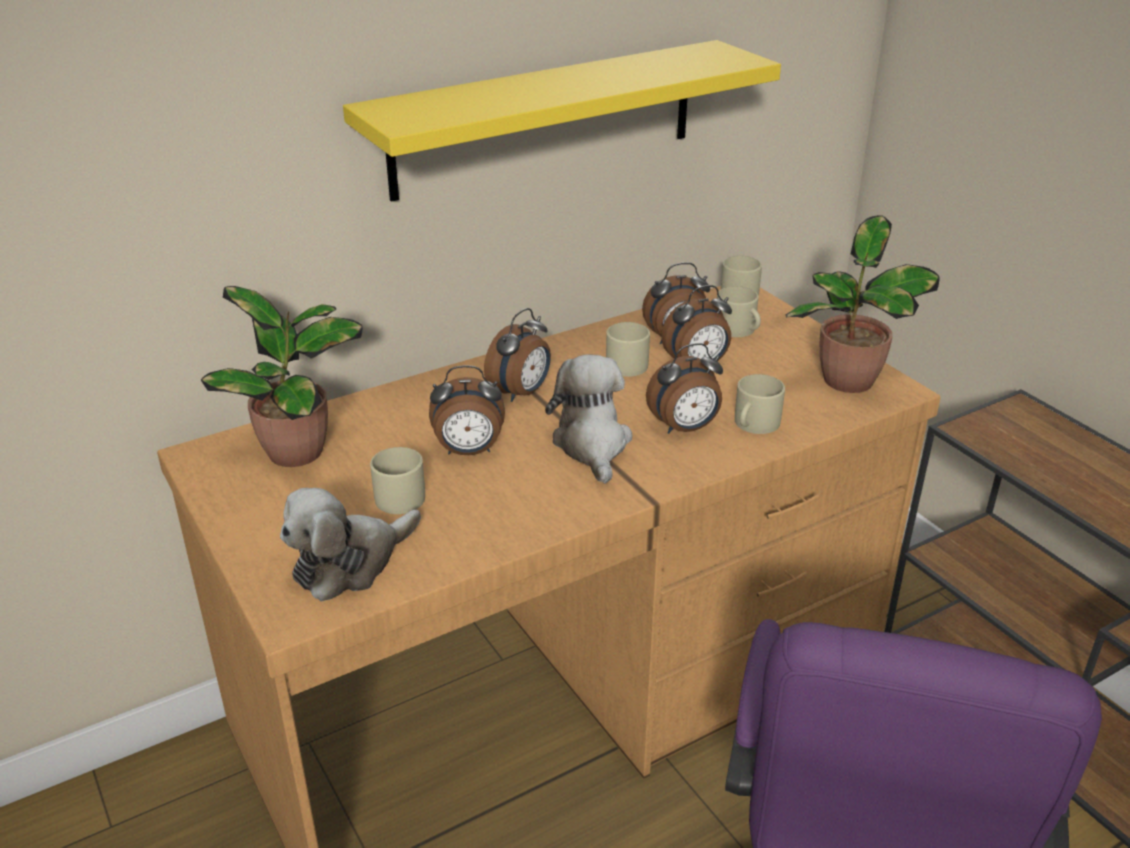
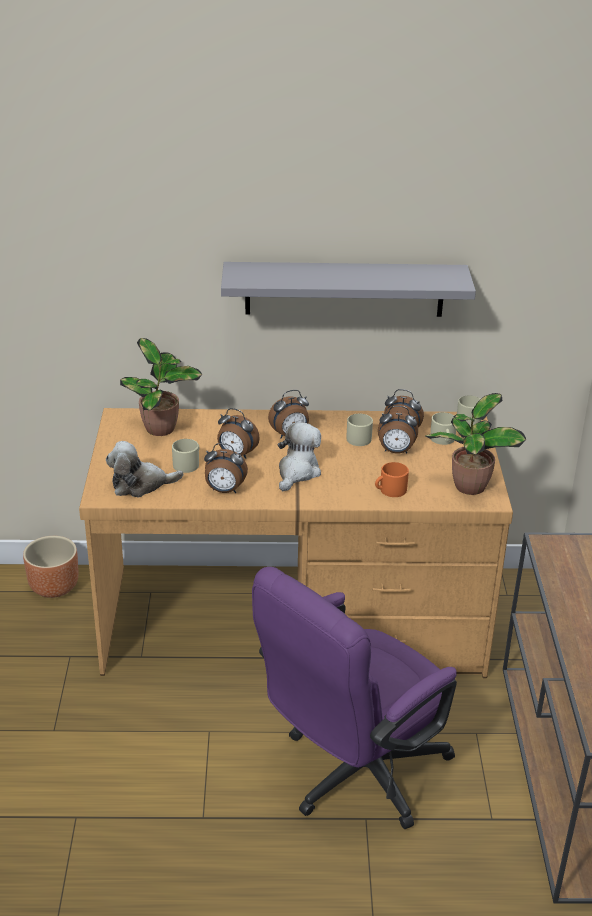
camera: 30 degrees right, 0 degrees up
(130, 807) = (54, 587): none -> brown planter
(545, 119) = (344, 289): yellow shelf -> grey shelf
(685, 428) = (352, 480): alarm clock -> alarm clock (224, 490)
(754, 424) = (390, 490): beige mug -> orange mug

